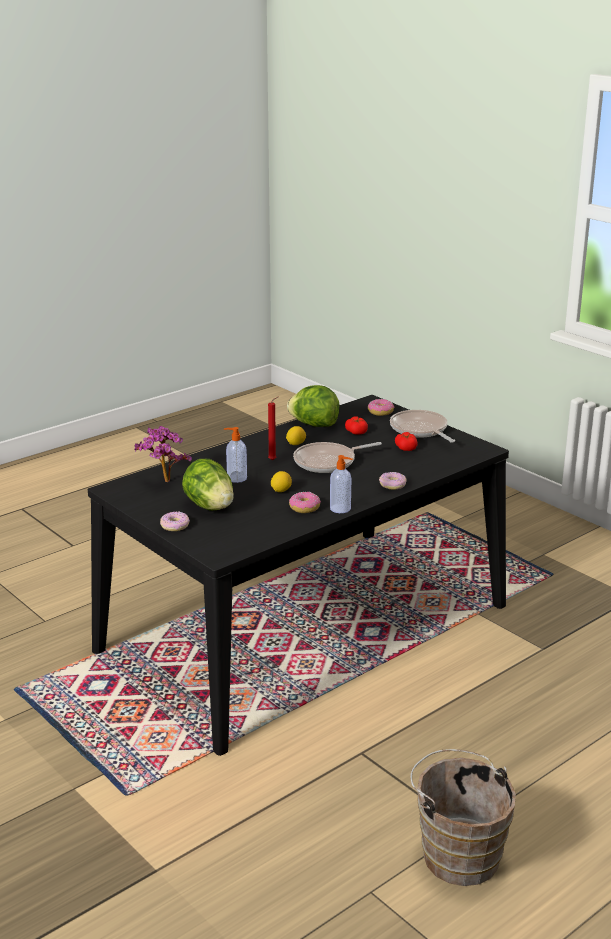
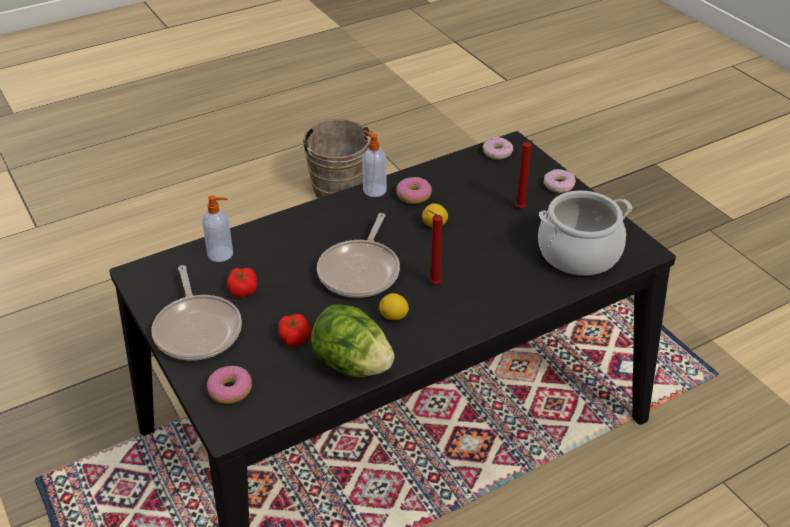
camera: 170 degrees left, 15 degrees up
(164, 483) = (579, 254): potted plant -> cooking pot
(209, 506) = (521, 209): lettuce -> red candle
(236, 478) = (487, 253): soap dispenser -> soap dispenser (221, 254)
(328, 462) = (361, 271): frying pan -> frying pan turned 120 degrees clockwise
(392, 485) = (299, 220): donut -> donut (497, 152)

